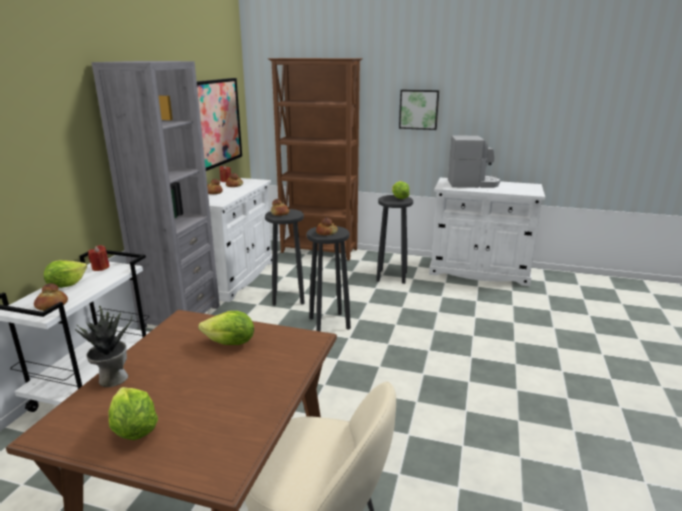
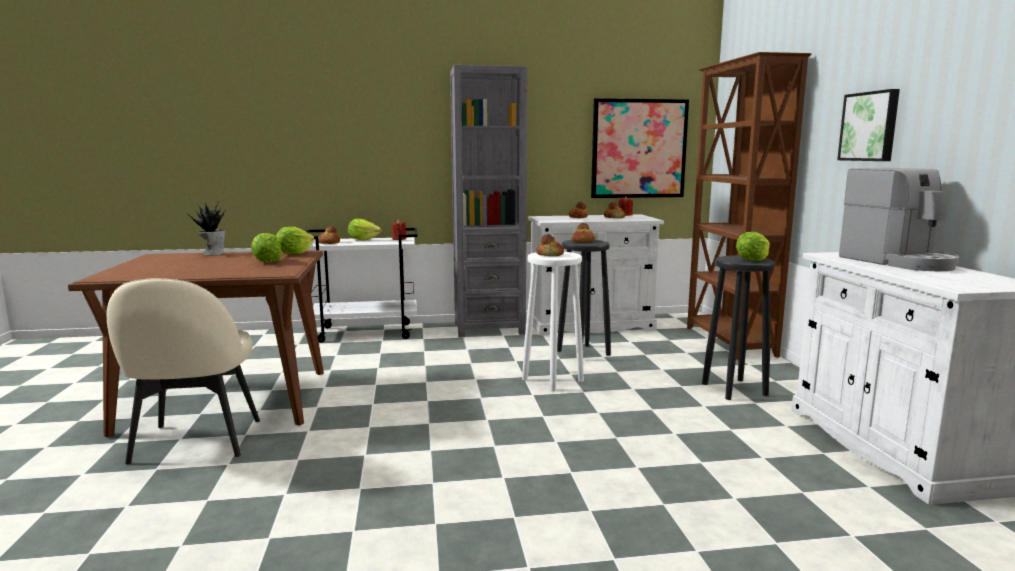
camera: 65 degrees right, 10 degrees down
(134, 430) = (153, 263): lettuce -> lettuce (294, 253)
(328, 323) = (552, 380): black stool -> white stool

